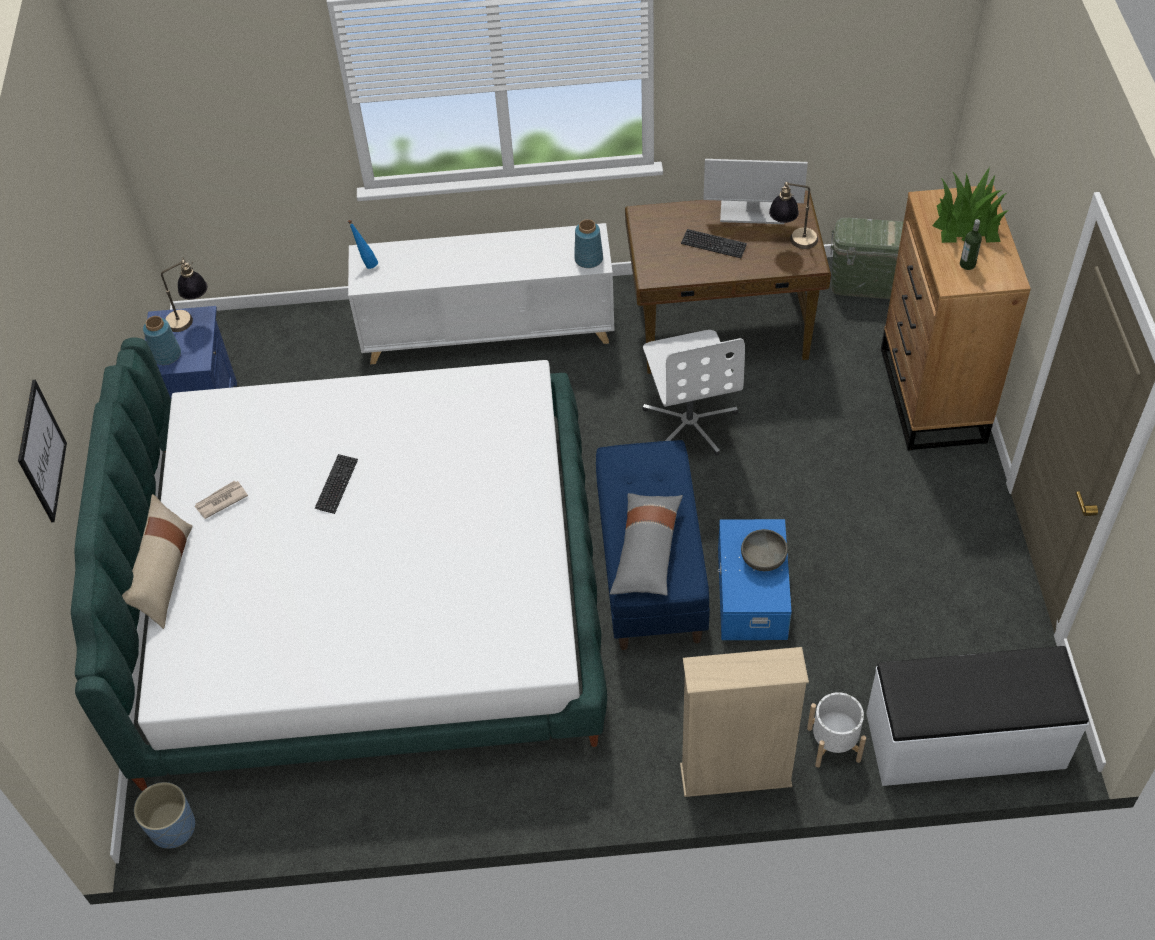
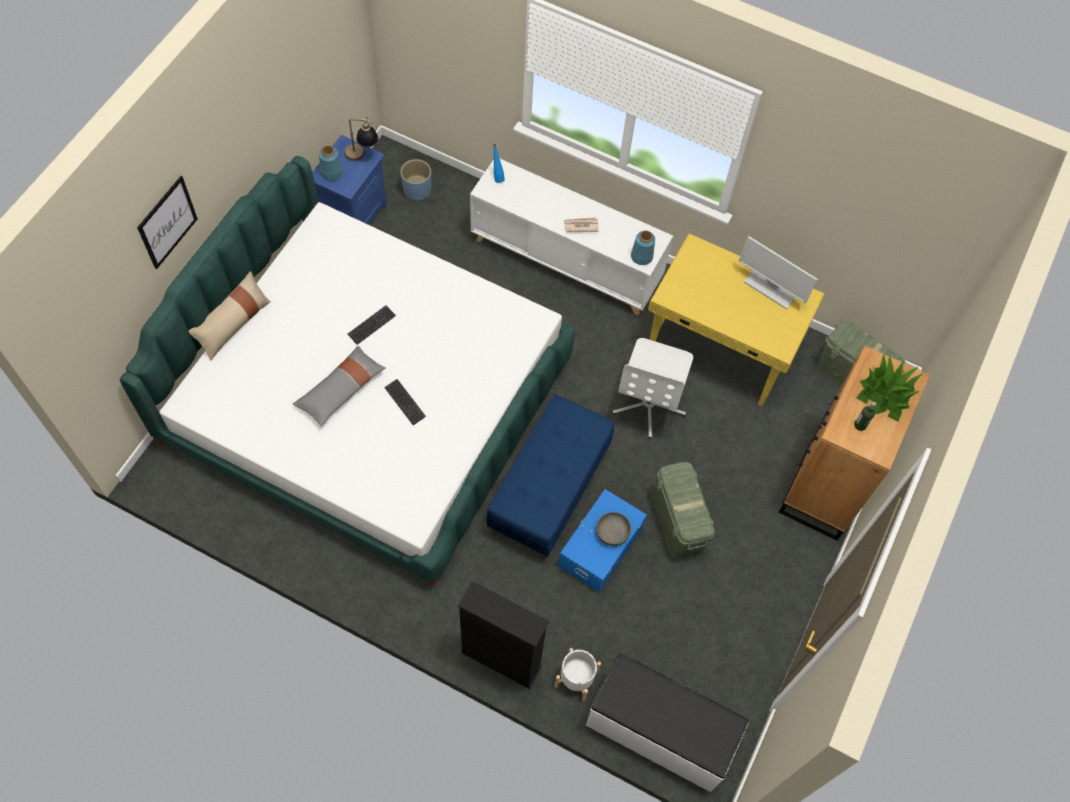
camera: 25 degrees right, 10 degrees up
(172, 827) = (162, 479): blue planter -> blue planter (417, 190)
(220, 501) = (297, 294): newspaper -> newspaper (580, 226)
(647, 551) = (533, 485): grey pillow -> grey pillow (341, 390)
(713, 245) = (726, 297): keyboard -> keyboard (405, 402)
(722, 329) = (720, 349): brown desk -> yellow desk
(735, 776) = (501, 659): beige bookcase -> black bookcase
(792, 241) = (781, 325): table lamp -> none
(814, 520) = (678, 523): none -> green storage box

